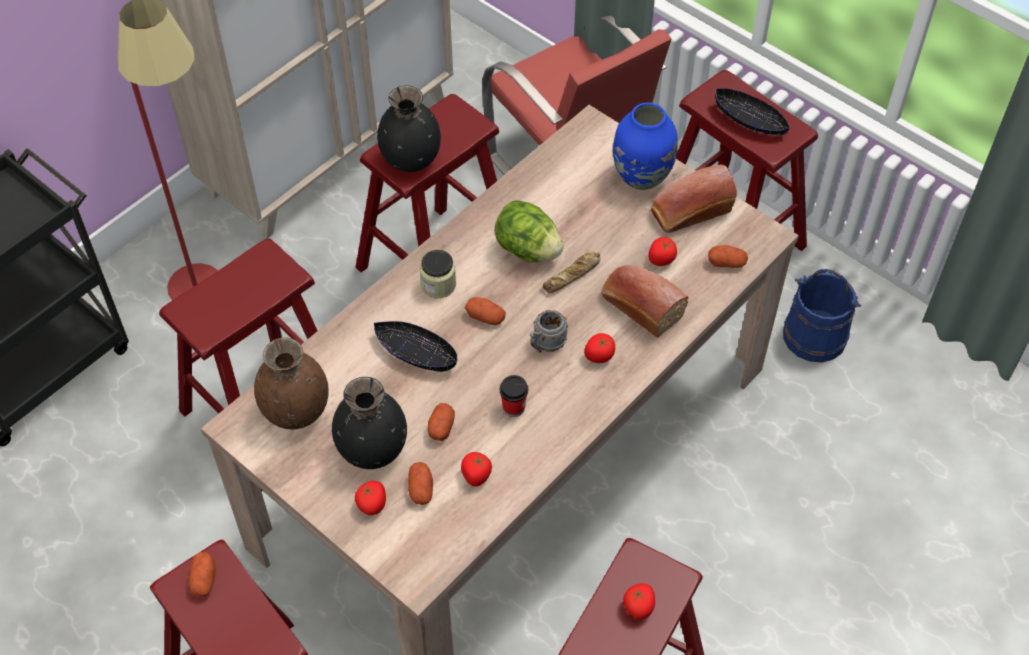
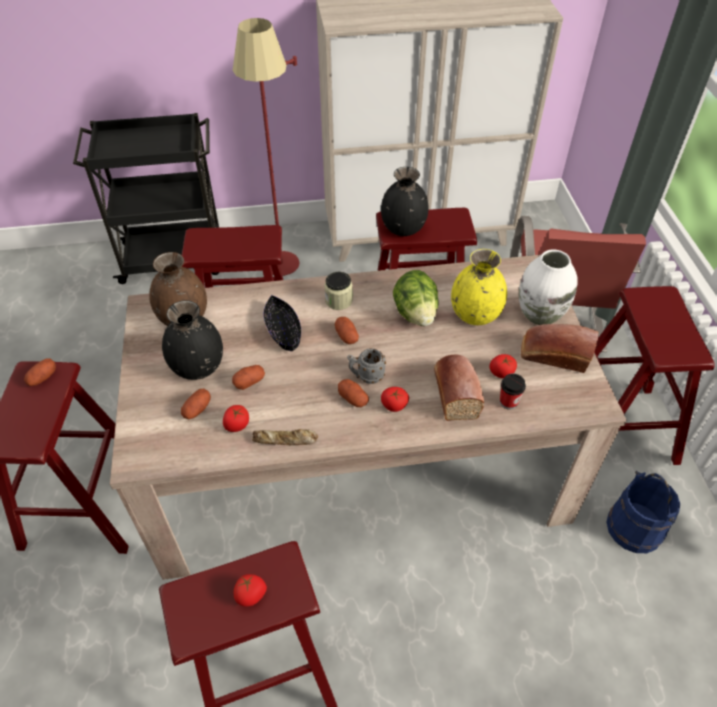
camera: 40 degrees right, 5 degrees down
(372, 504) = (161, 398): tomato -> none
(514, 407) = (305, 400): cup -> cup (508, 402)
(572, 275) = (428, 346): bread -> bread (285, 440)
(583, 215) = (474, 314): none -> yellow vase
(641, 177) = (539, 315): blue vase -> white vase
(726, 263) = (548, 404): potato -> potato (353, 398)
(750, 120) = (664, 327): black bowl -> none

